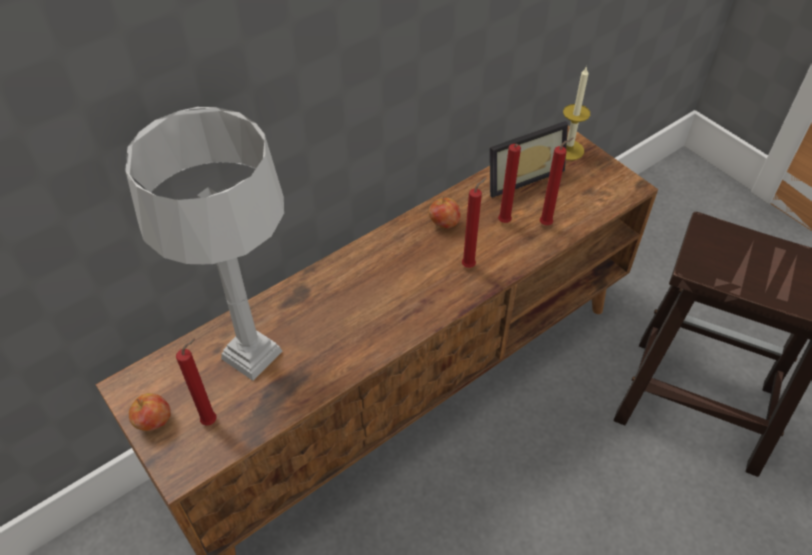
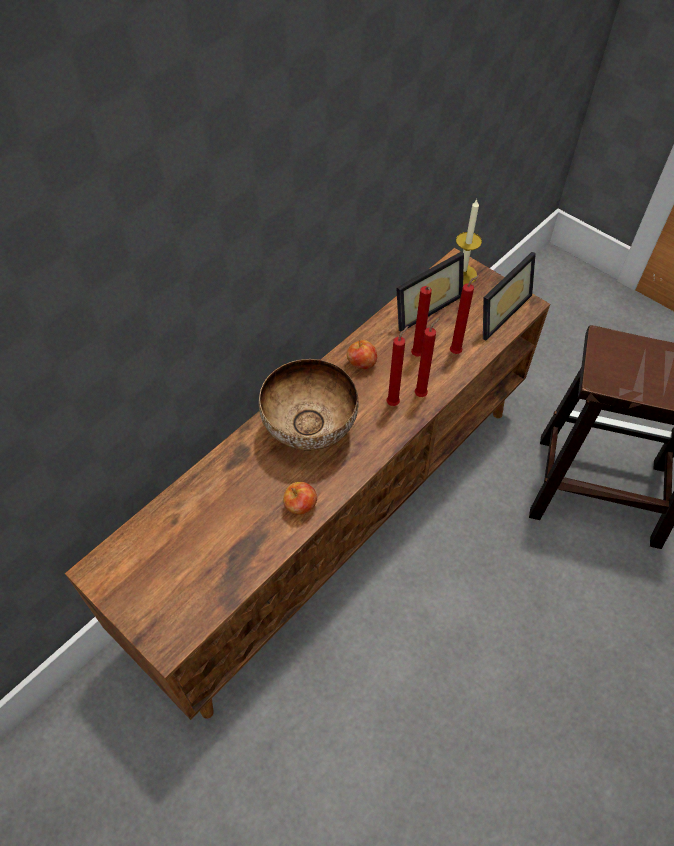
camera: 10 degrees left, 5 degrees up
(154, 422) = (131, 601): apple -> apple (300, 506)
(212, 420) = (186, 591): red candle -> red candle (422, 394)
(251, 354) = (208, 520): grey table lamp -> none
(376, 282) = (310, 432): none -> bowl
(598, 188) = (496, 310): none -> picture frame

